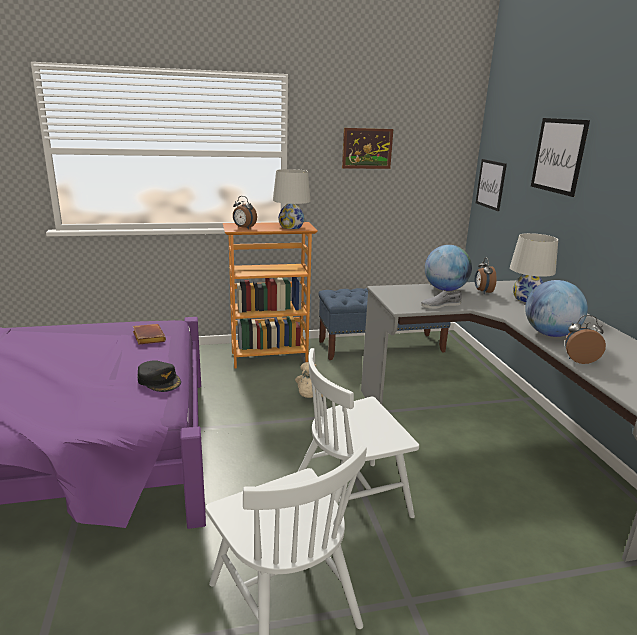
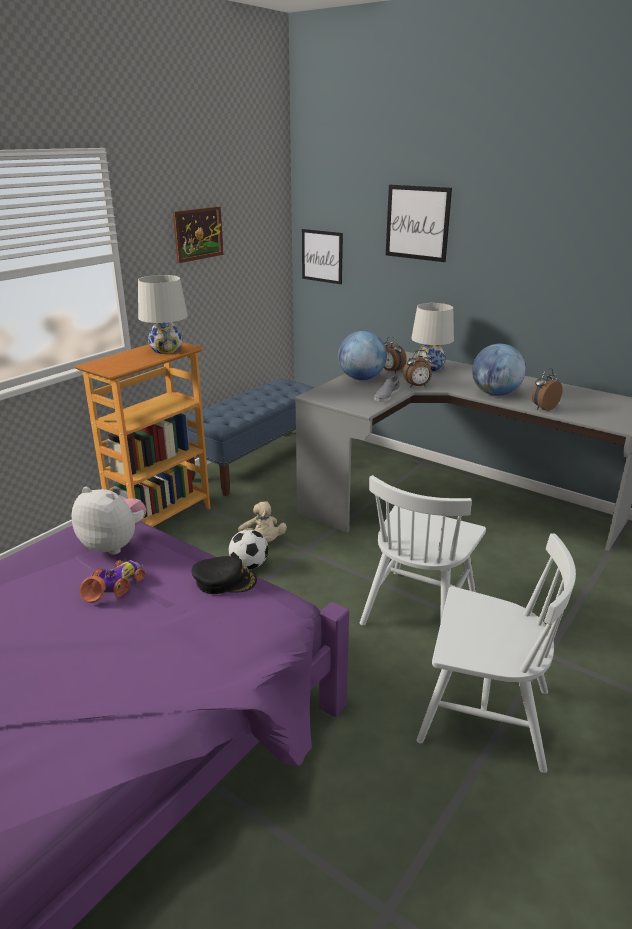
camera: 40 degrees left, 5 degrees up
(108, 356) = (115, 586): none -> toy car
(147, 337) = (114, 545): brown book -> plush toy
(244, 228) = (119, 366): alarm clock -> alarm clock (417, 386)
(279, 408) = (249, 565): none -> football

